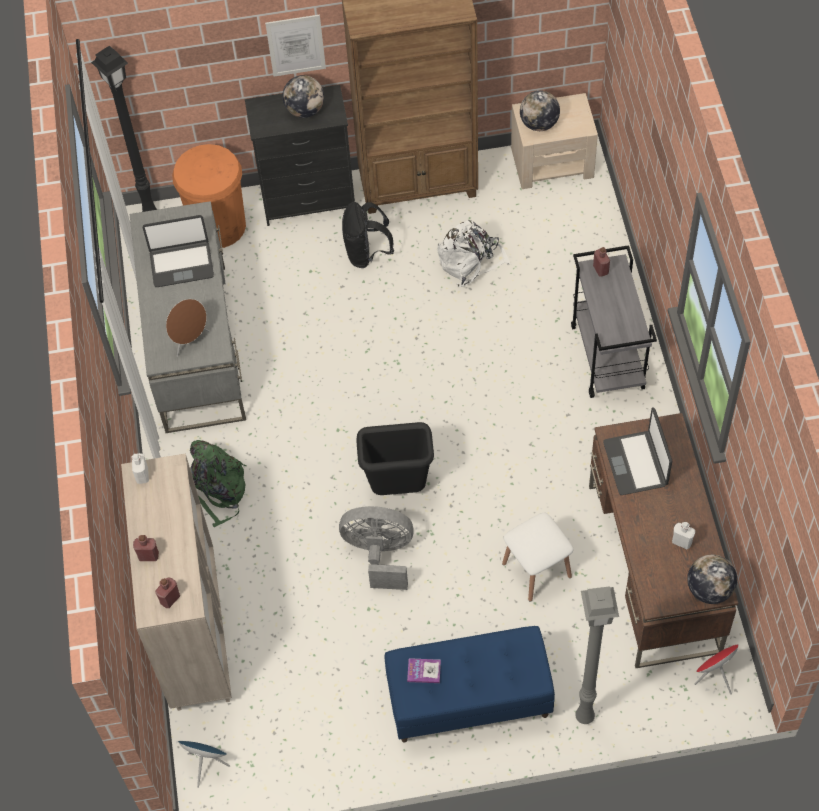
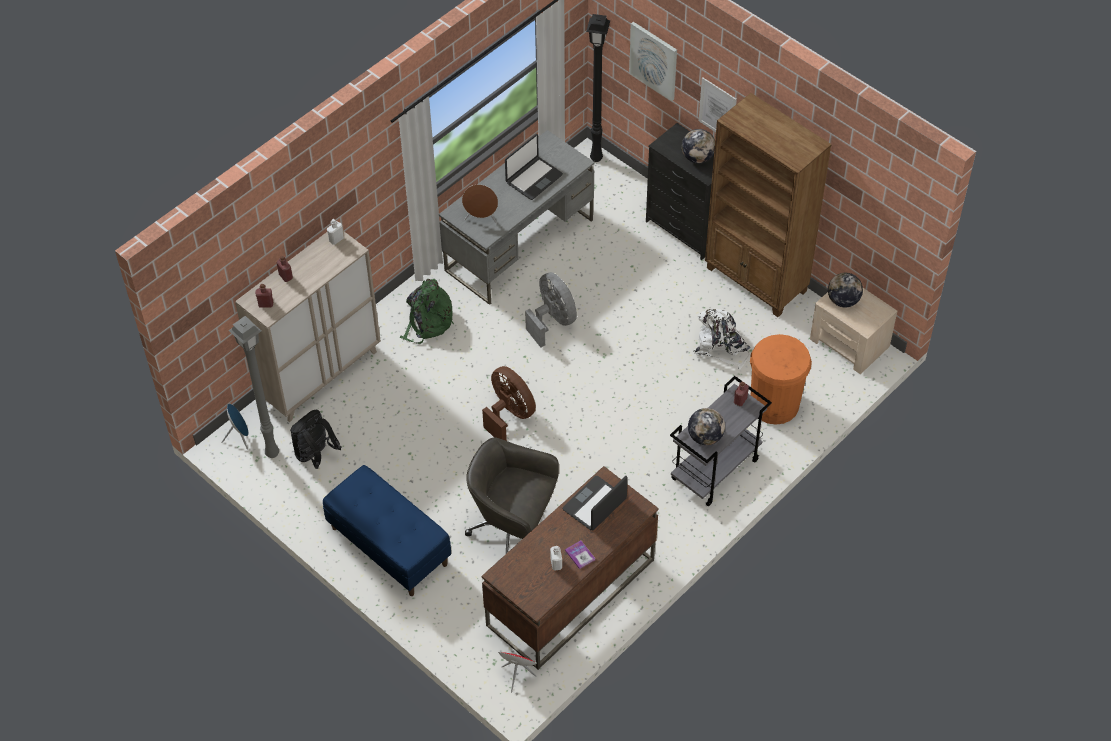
camera: 50 degrees right, 5 degrees down
(181, 264) = (533, 178): laptop -> laptop turned 90 degrees counterclockwise
(189, 52) = (654, 60): none -> picture
(218, 226) = (621, 196): orange trash can -> orange trash can (774, 404)
(367, 253) = (673, 287): black backpack -> black backpack (315, 455)
(380, 554) = (453, 435): grey fan -> grey fan (552, 321)
(398, 488) = (509, 415): black trash can -> brown fan
(424, 671) = (366, 492): book -> book (580, 555)
(536, 570) = (513, 527): white stool -> grey office chair
(583, 718) = (426, 617): grey floor lamp -> grey floor lamp (271, 453)
(709, 589) = (532, 599): globe -> globe (705, 437)

